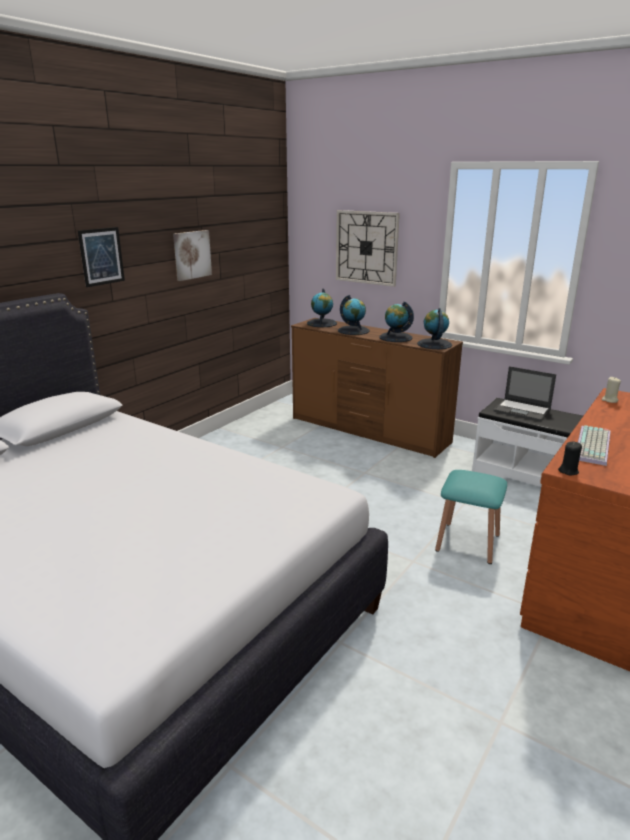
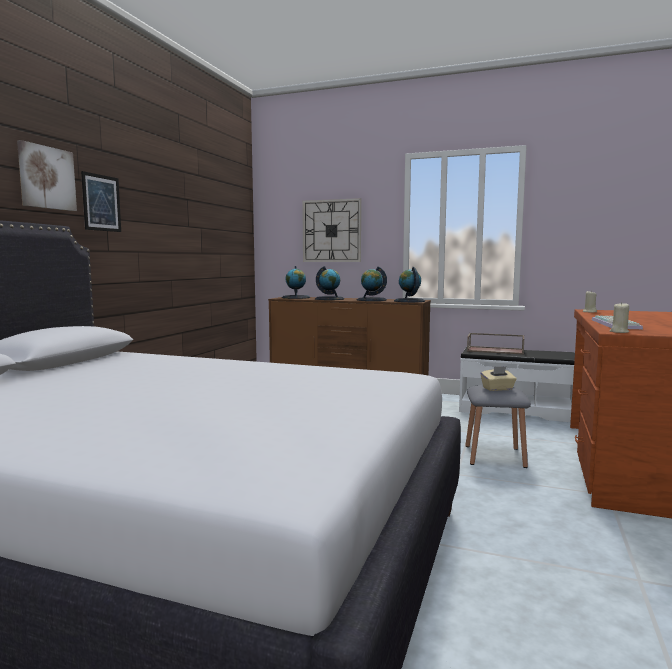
camera: 15 degrees left, 15 degrees down
(191, 255) = (179, 223): picture -> picture (46, 178)
(468, 542) = (494, 456): turquoise stool -> grey stool
(474, 481) = (498, 389): none -> beige tissue box
(522, 410) = (496, 350): laptop -> brown tray
(568, 471) = (619, 332): black candle -> beige candle

